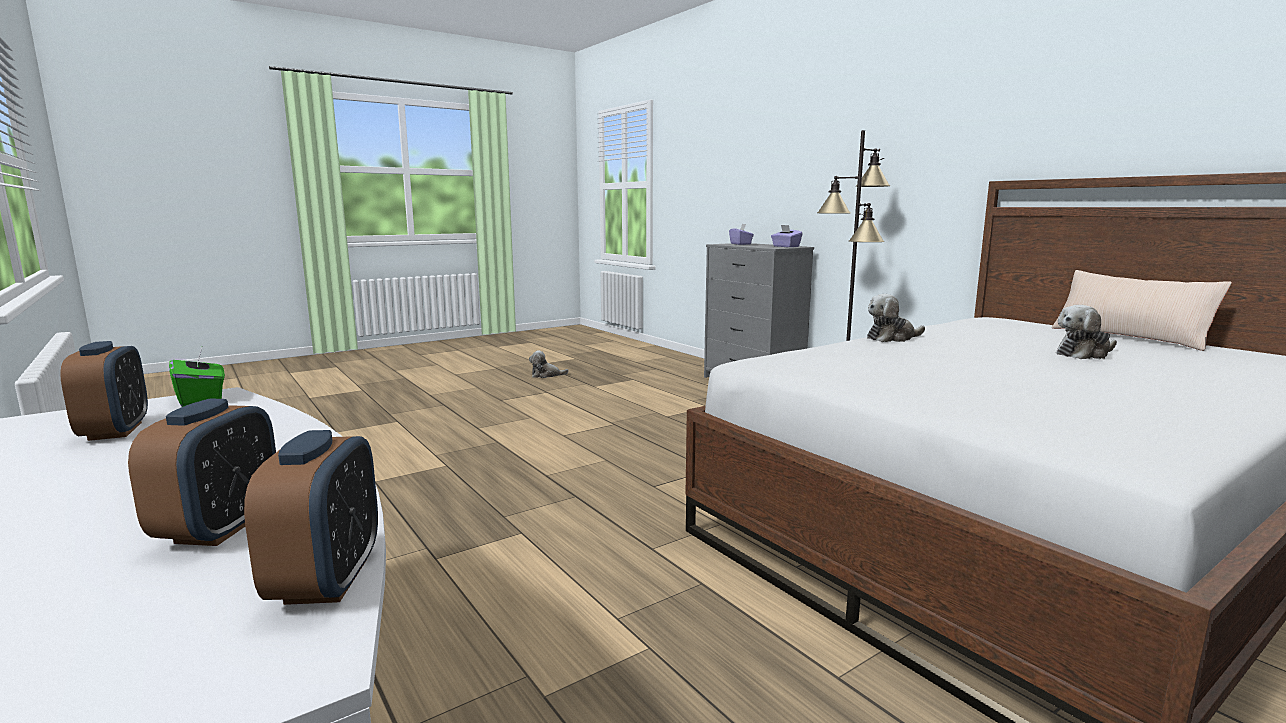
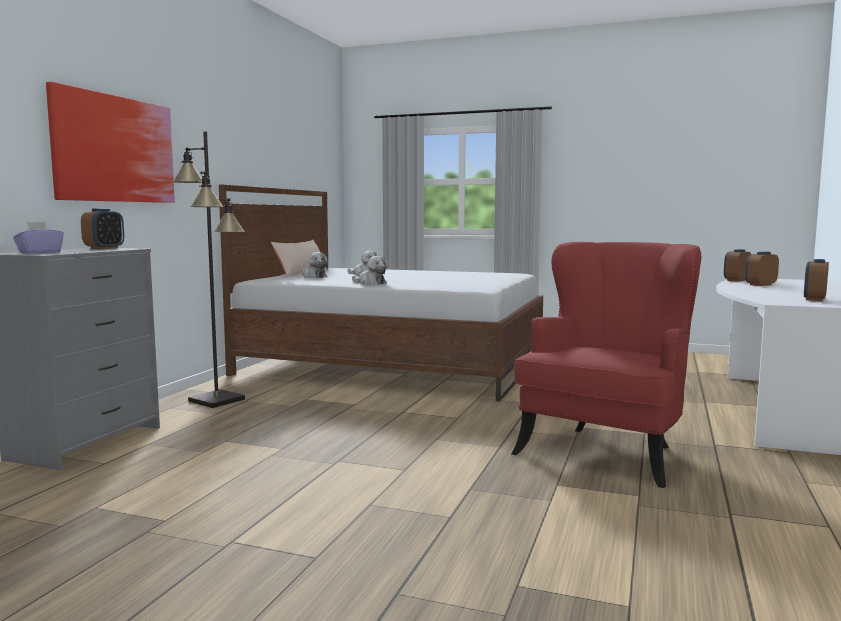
camera: 125 degrees left, 5 degrees down
(201, 399) = (782, 302): green tissue box -> none
(450, 512) = (606, 450): none -> red armchair
(546, 375) = (92, 592): plush toy -> plush toy (313, 277)
(785, 246) = (104, 248): purple tissue box -> alarm clock
(852, 159) = (114, 149): none -> picture

